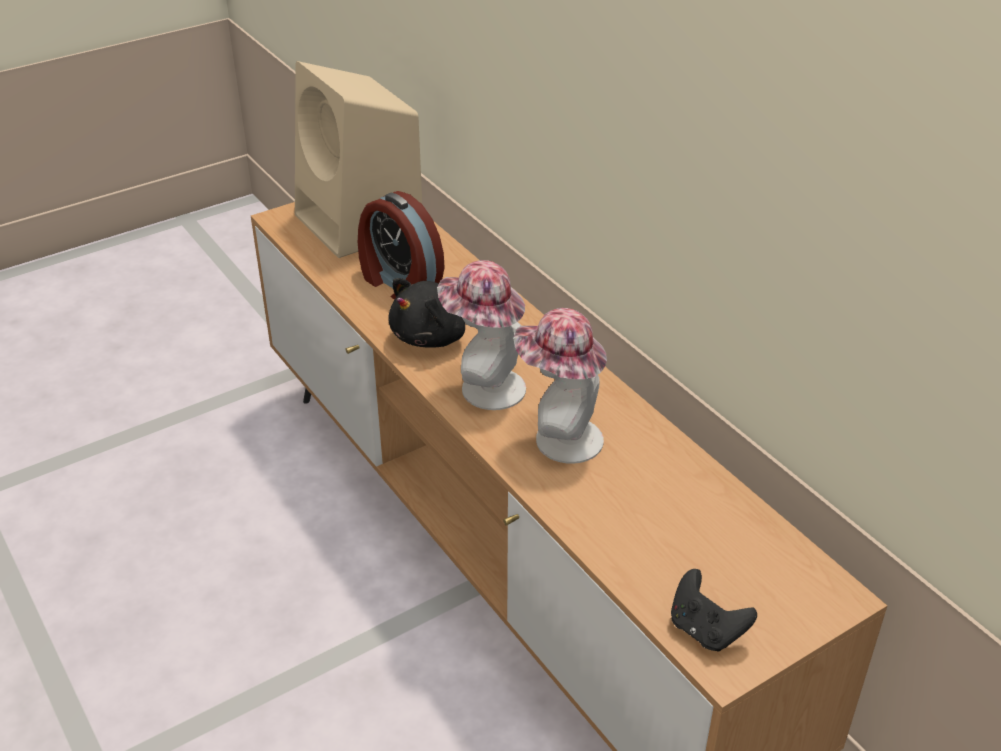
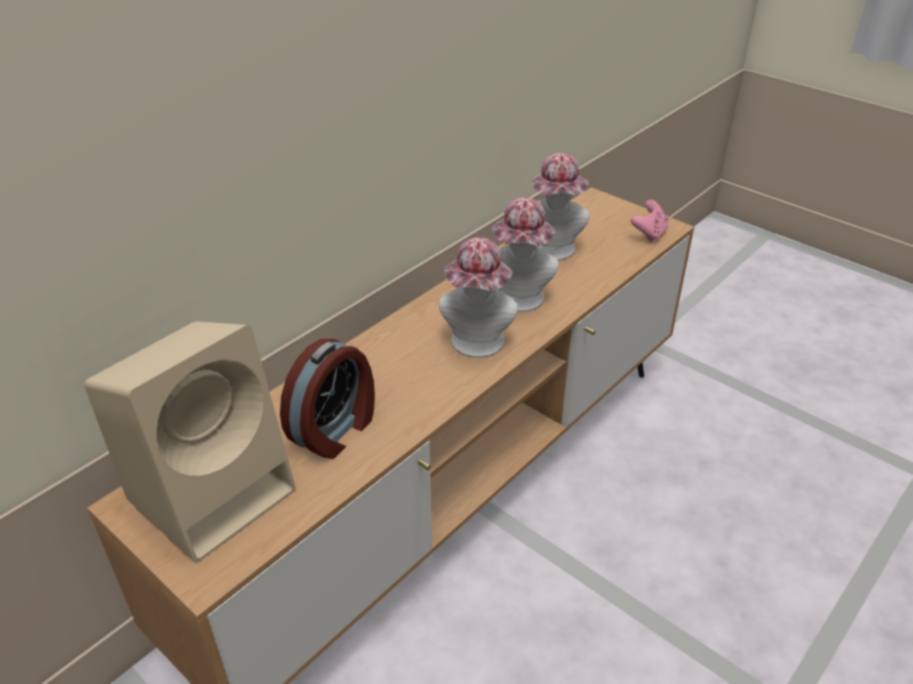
camera: 105 degrees left, 0 degrees up
(433, 336) = (418, 388): black plush toy -> none
(673, 499) = (553, 251): none -> hat
(705, 630) = (649, 233): black game controller -> pink game controller

